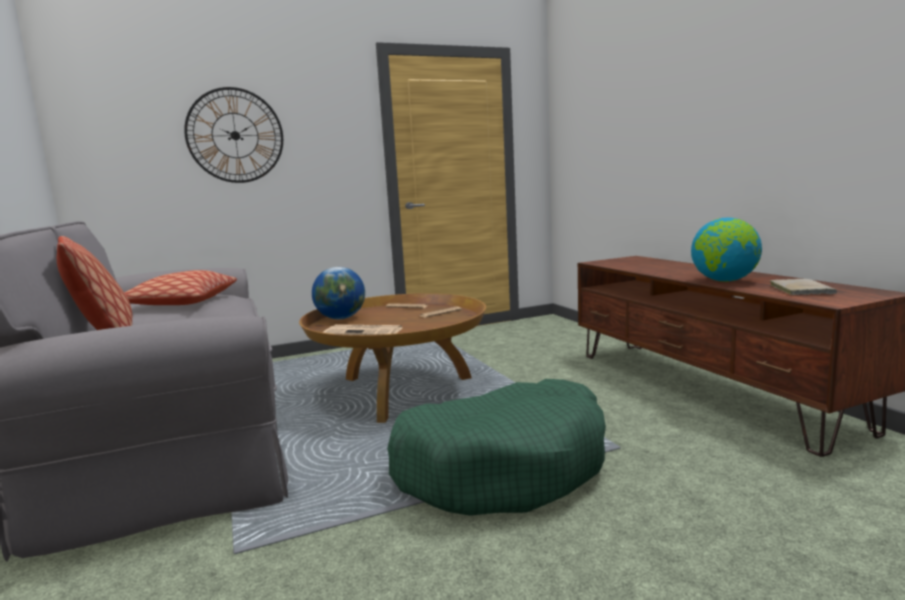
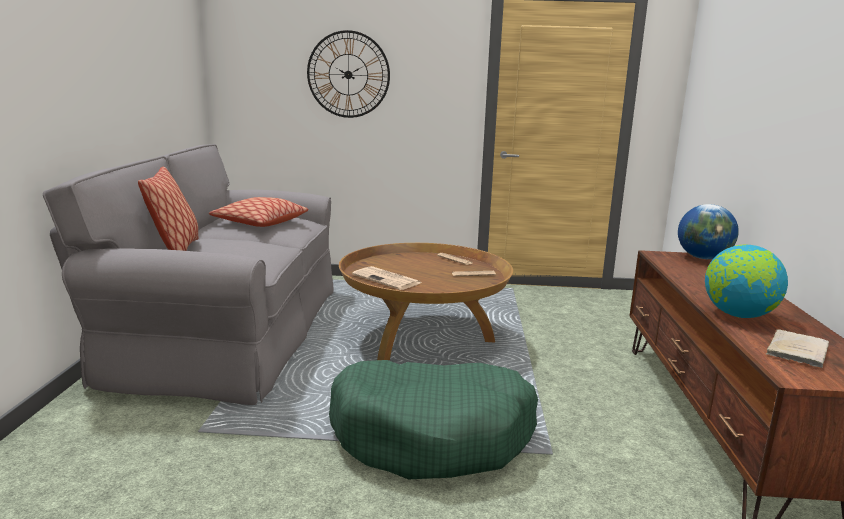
camera: 25 degrees right, 5 degrees up
(341, 318) = (388, 259): globe -> globe (703, 258)

